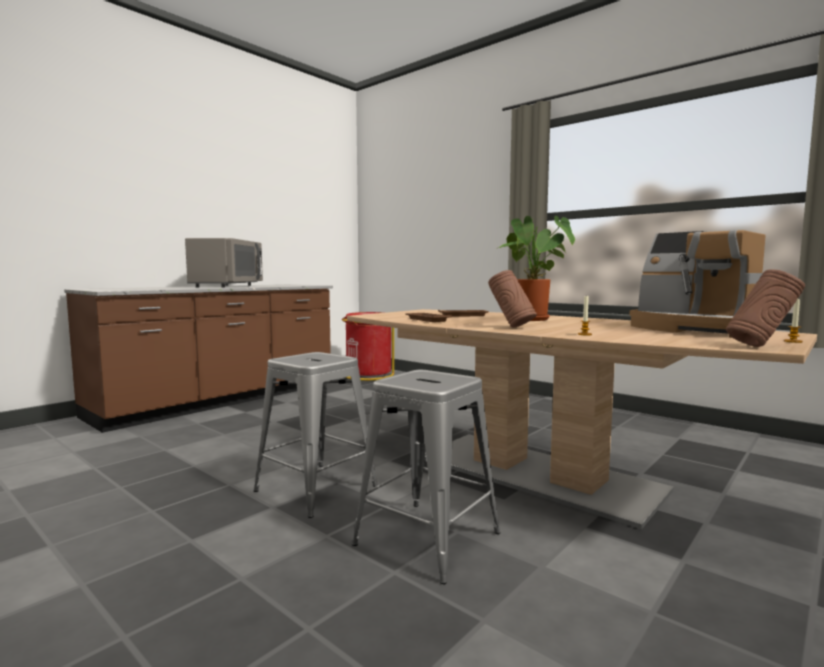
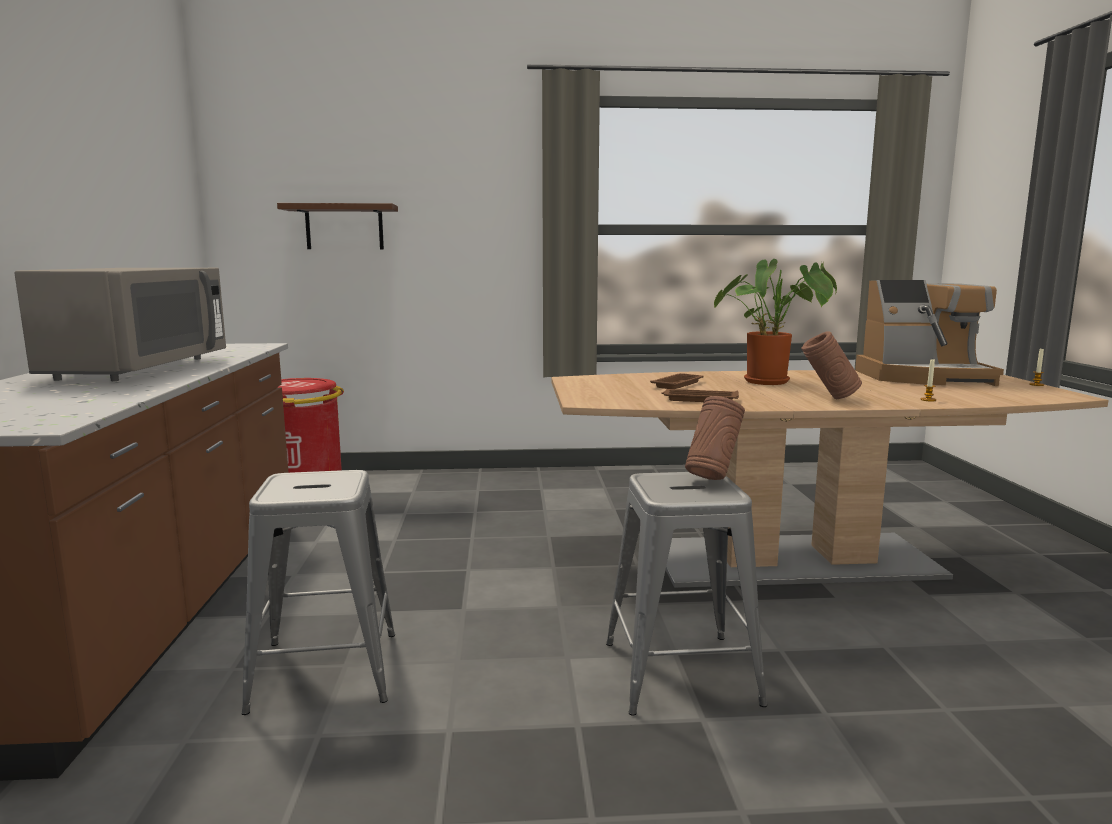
camera: 45 degrees left, 5 degrees up
(227, 286) = (139, 369): grey microwave -> grey microwave turned 45 degrees clockwise
(412, 226) = (344, 227): none -> brown shelf
(428, 538) = (887, 665): grey stool -> grey stool (325, 671)
(760, 346) = (1059, 394): brown vase -> brown vase (712, 477)

